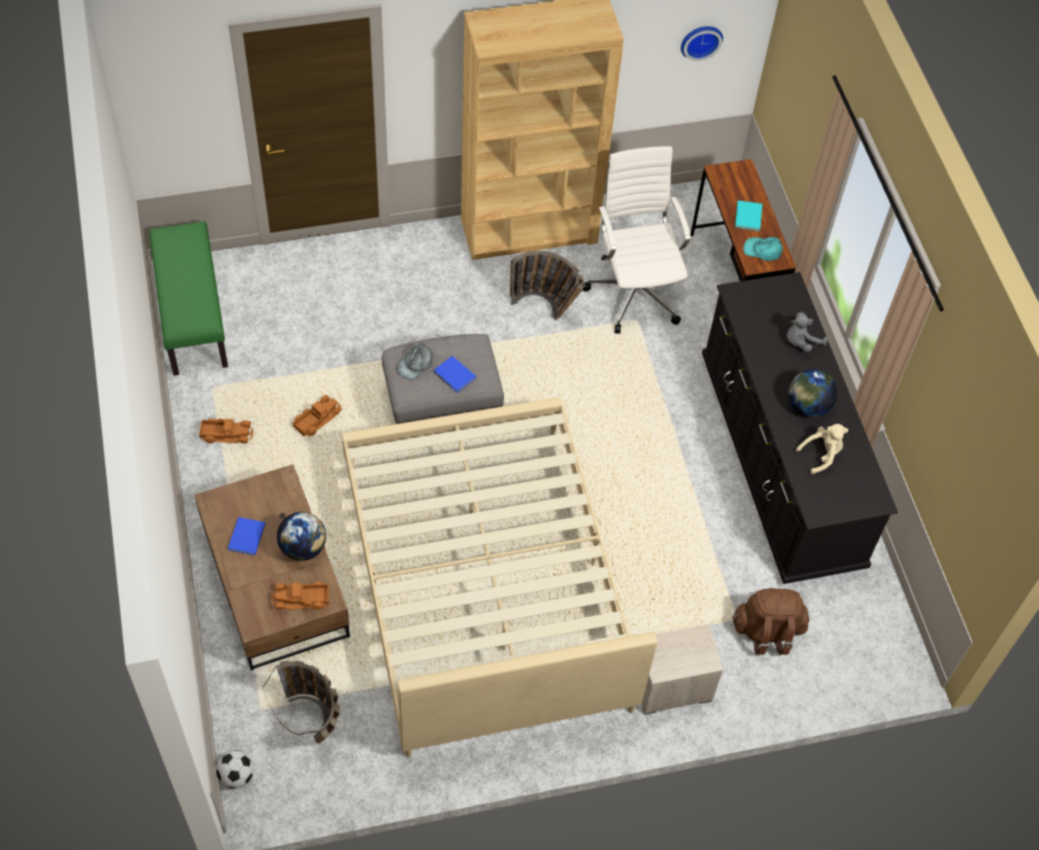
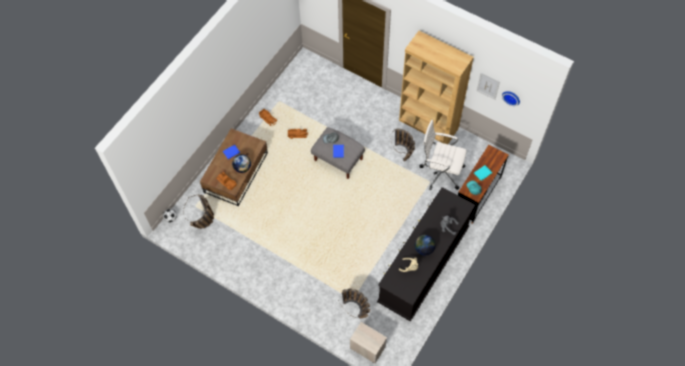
camera: 50 degrees right, 5 degrees up
(192, 316) = (296, 74): green bench -> none
(484, 584) = (290, 224): beige bed -> none
(635, 291) = (440, 172): white office chair -> white office chair turned 105 degrees counterclockwise
(643, 48) = (488, 86): none -> picture
(669, 685) = (310, 300): nightstand -> nightstand (367, 347)
(767, 631) = (357, 311): brown backpack -> basket

